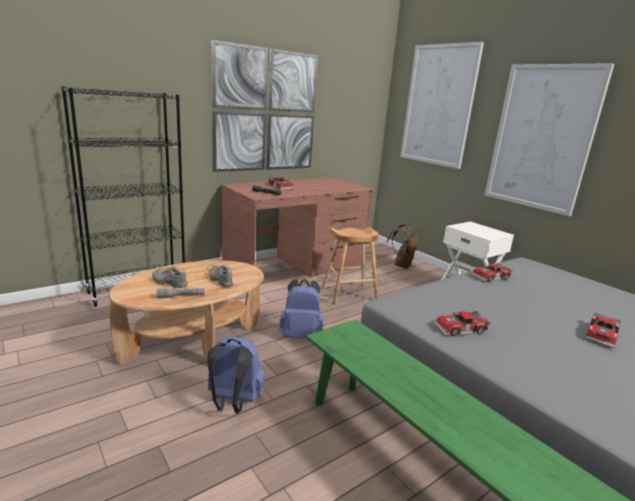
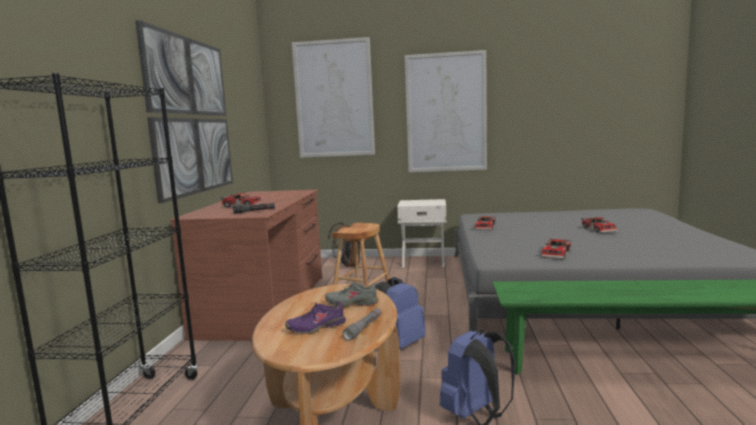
camera: 45 degrees left, 10 degrees down
(170, 283) = (316, 327): grey shoe -> purple shoe

